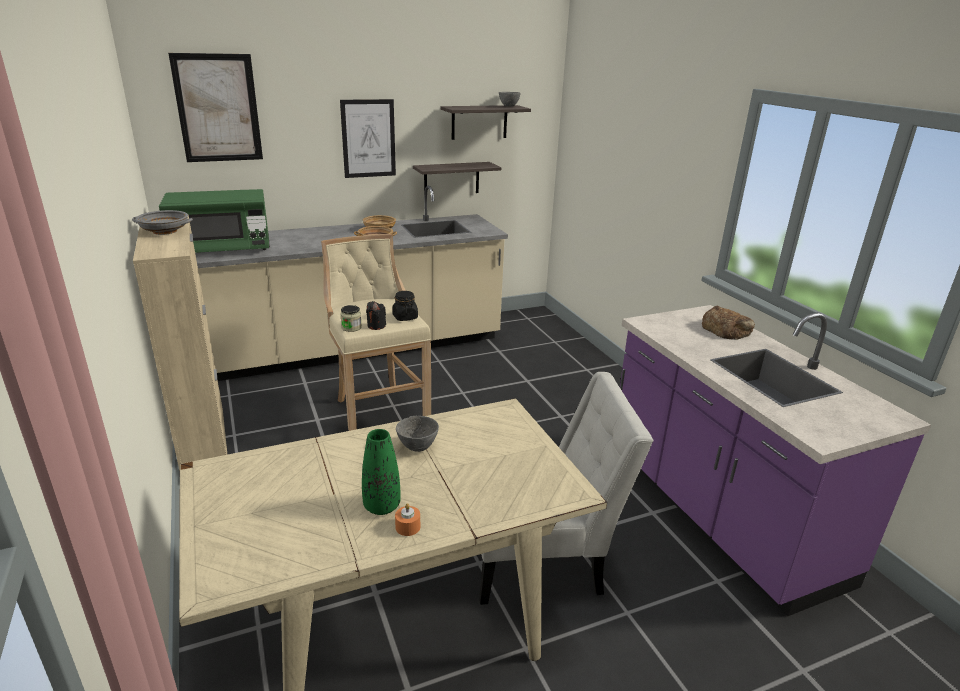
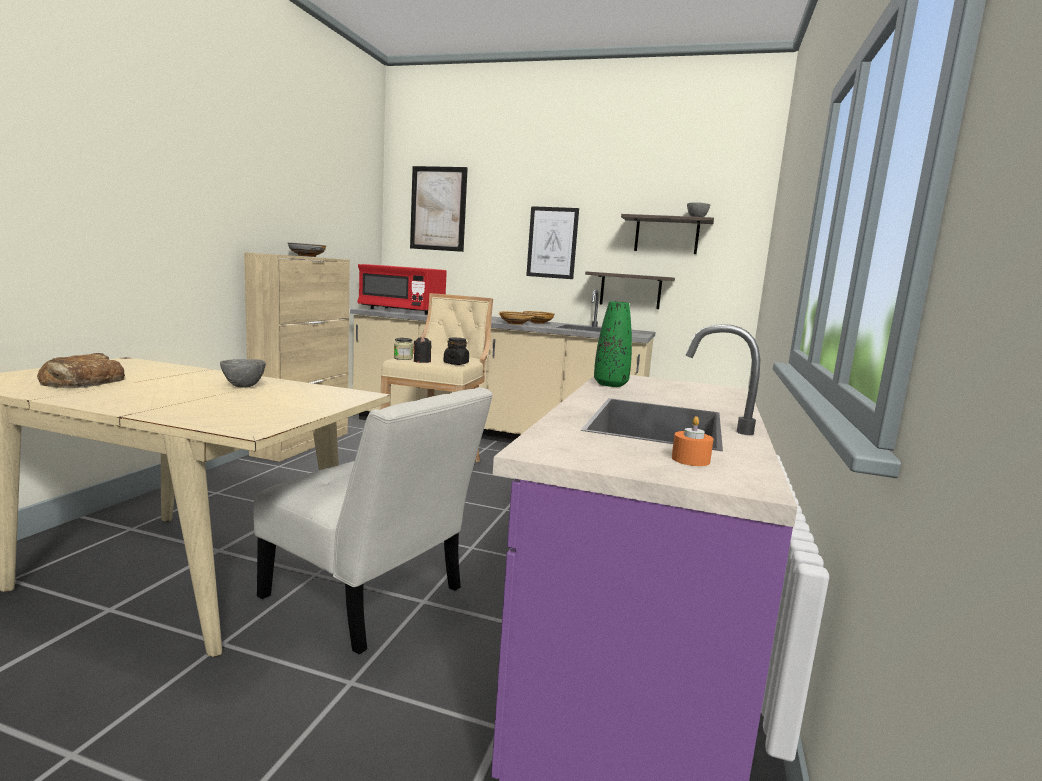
camera: 40 degrees right, 15 degrees down
(222, 249) = (401, 311): green microwave -> red microwave
(382, 506) = (133, 392): green vase -> green vase (610, 384)
(408, 527) = (110, 400): orange candle -> orange candle (690, 460)
(726, 329) = (708, 397): bread -> bread (81, 382)

